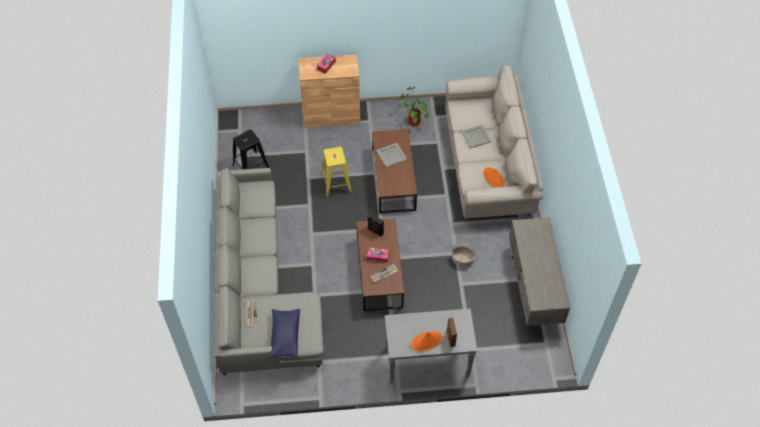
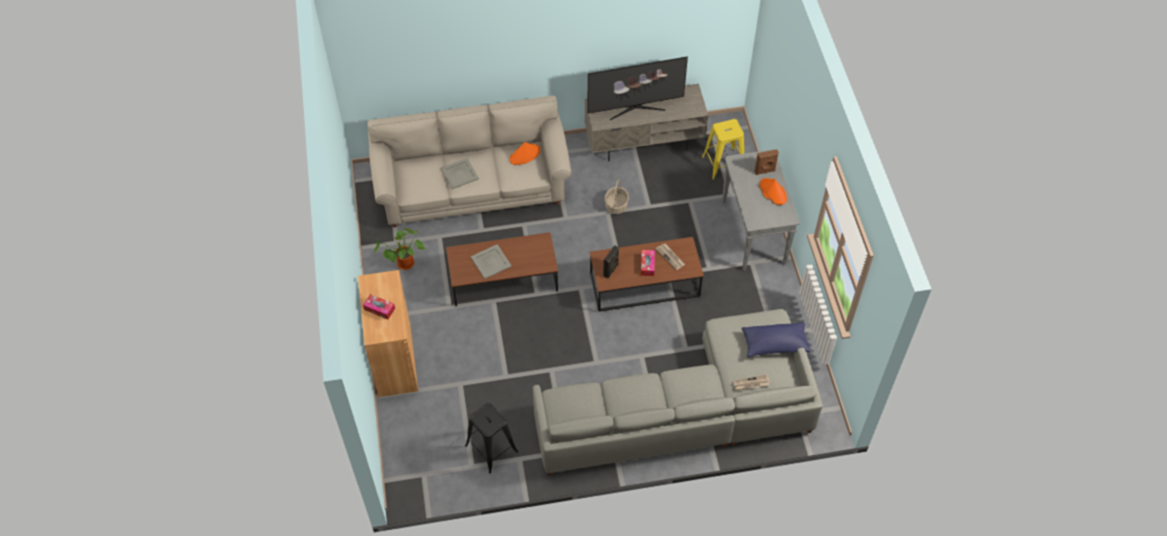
camera: 95 degrees left, 0 degrees up
(336, 183) = (513, 342): yellow stool -> yellow stool (723, 164)
(538, 253) = (635, 108): none -> television

